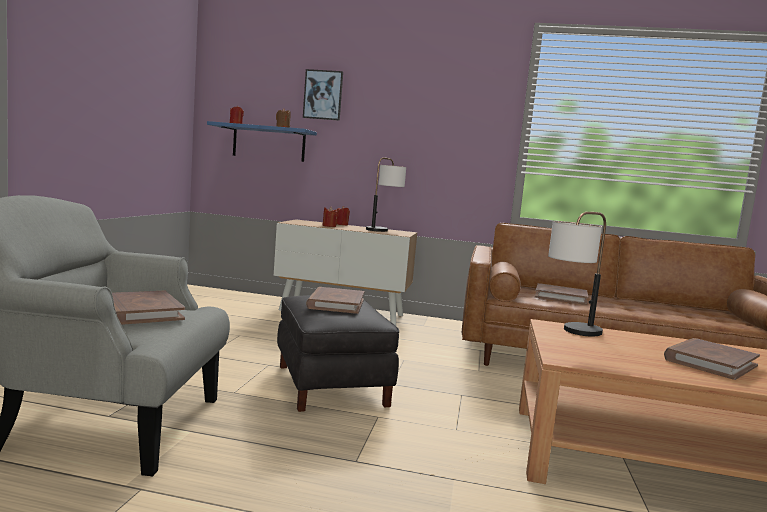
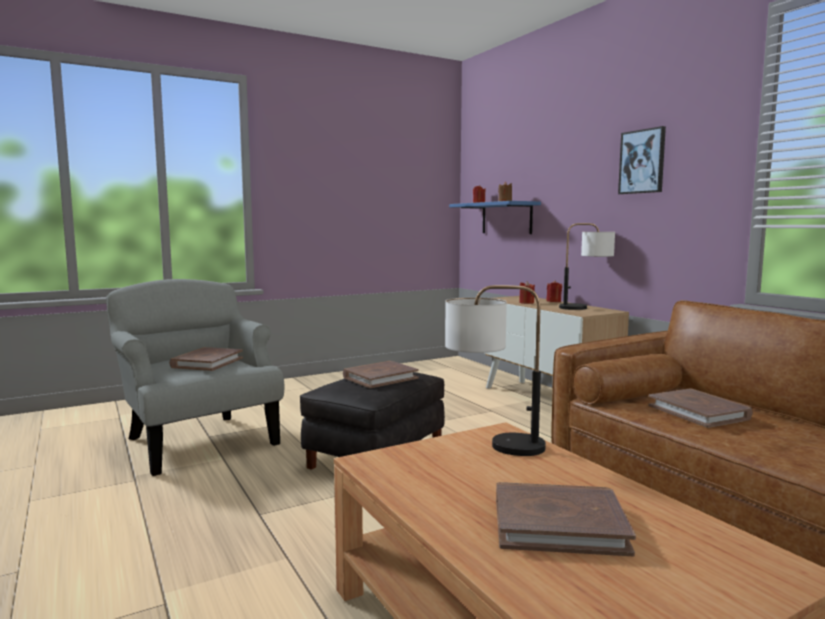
camera: 50 degrees right, 0 degrees up
(323, 95) = (545, 161): picture -> picture (642, 161)

